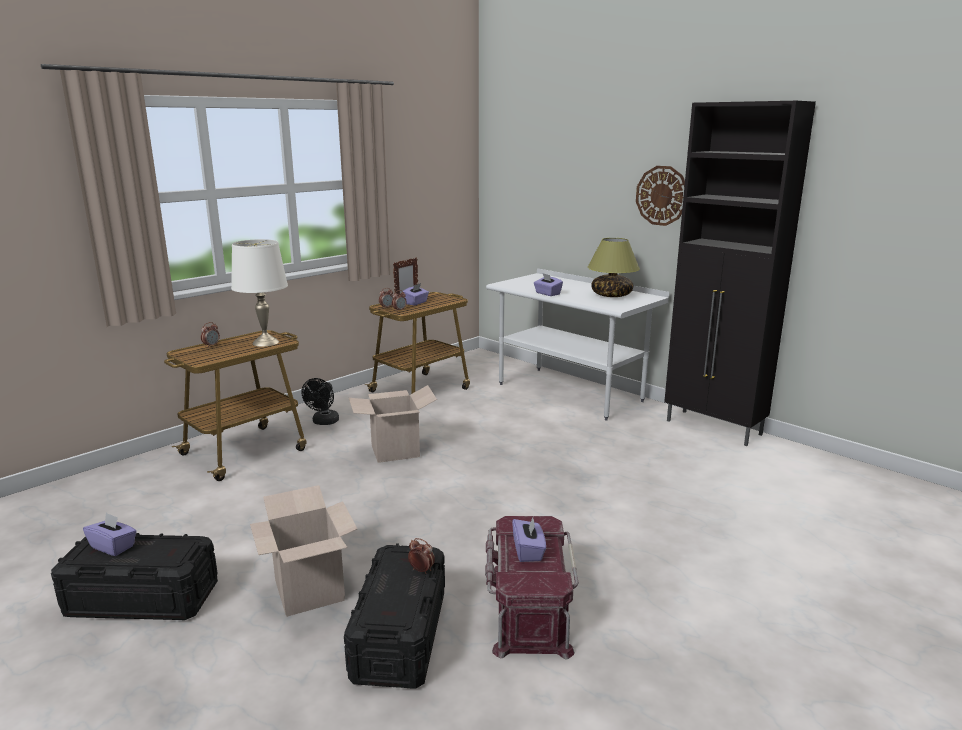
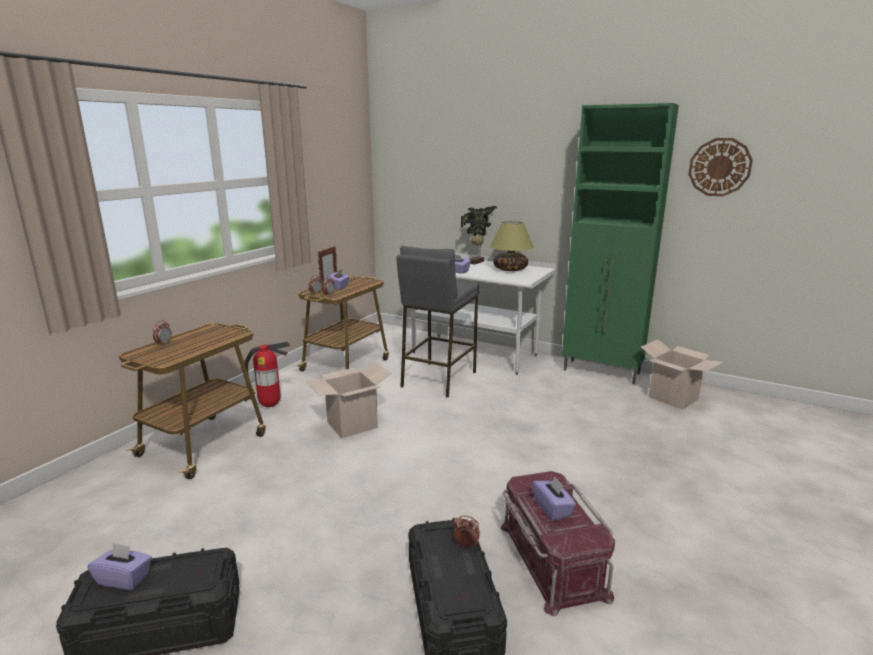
camera: 15 degrees left, 0 degrees up
(265, 342) = (219, 335): white table lamp -> none
(309, 591) = (339, 582): cardboard box -> cardboard box (673, 398)
(324, 422) = (270, 405): black fan -> fire extinguisher
(512, 415) = (438, 379): none -> grey stool
(579, 285) = (477, 262): none -> potted plant
(662, 195) = (546, 184): wall clock -> wall clock (719, 167)
(714, 428) = (602, 372): black cabinet -> green cabinet

